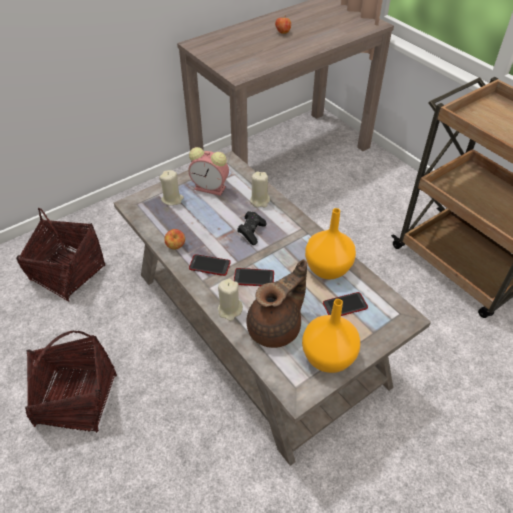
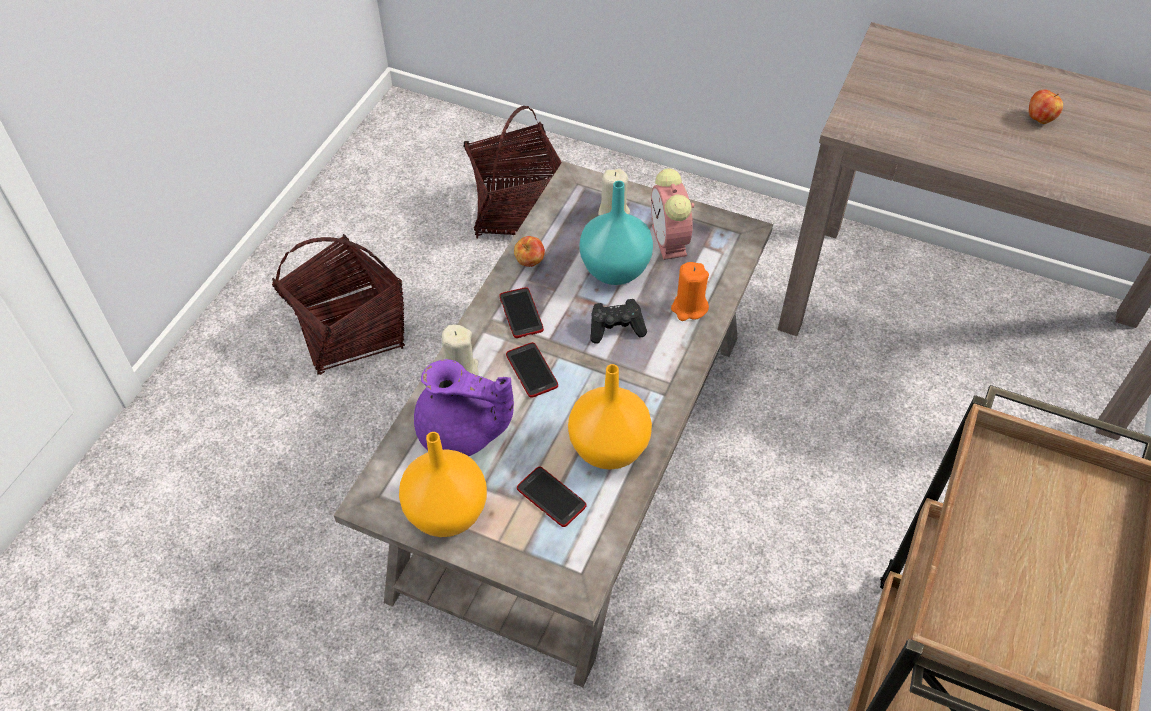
camera: 60 degrees right, 5 degrees up
(212, 215) = (616, 270): none -> turquoise vase
(260, 200) = (689, 308): beige candle -> orange candle
(276, 328) = (462, 434): brown teapot -> purple teapot

